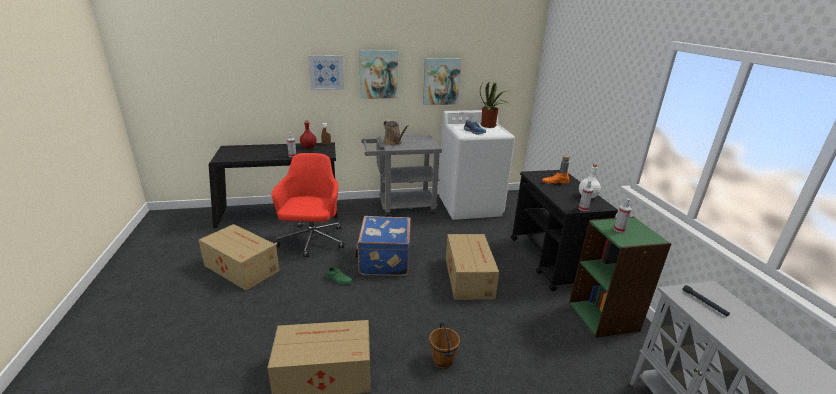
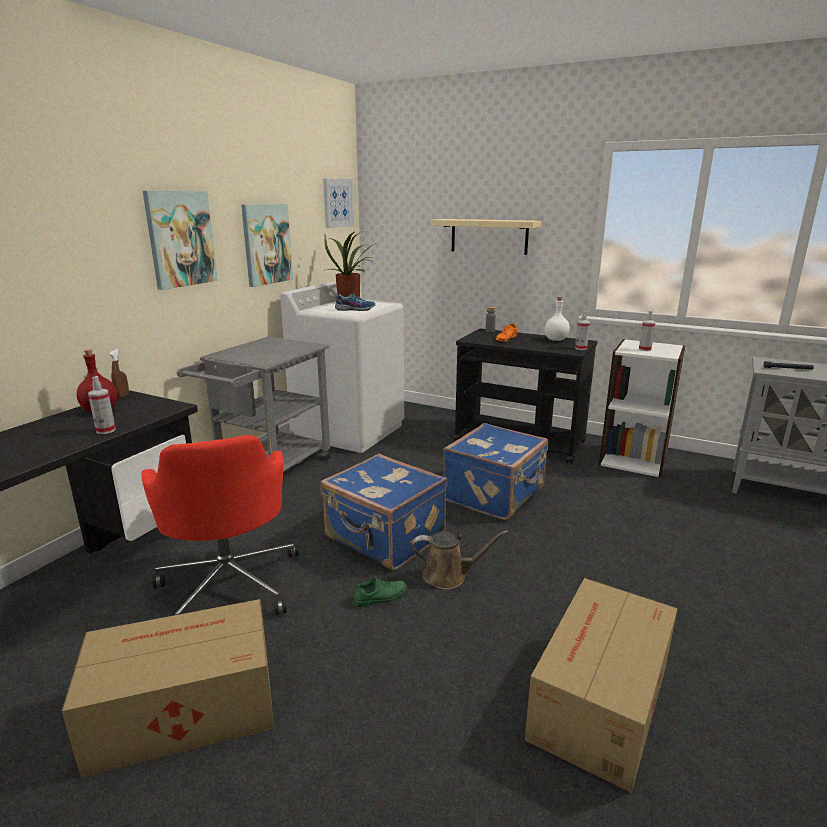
camera: 50 degrees left, 5 degrees down
(312, 241) = (230, 584): red office chair -> red office chair turned 150 degrees counterclockwise
(326, 72) = (88, 242): picture -> picture (337, 203)
(393, 143) = (252, 356): brown watering can -> brown watering can (449, 576)
(443, 361) = (639, 580): brown bucket -> none
(469, 277) = (496, 495): cardboard box -> blue suitcase
(591, 102) = (489, 236): none -> beige shelf
(604, 316) = (633, 460): green bookcase -> white bookcase

